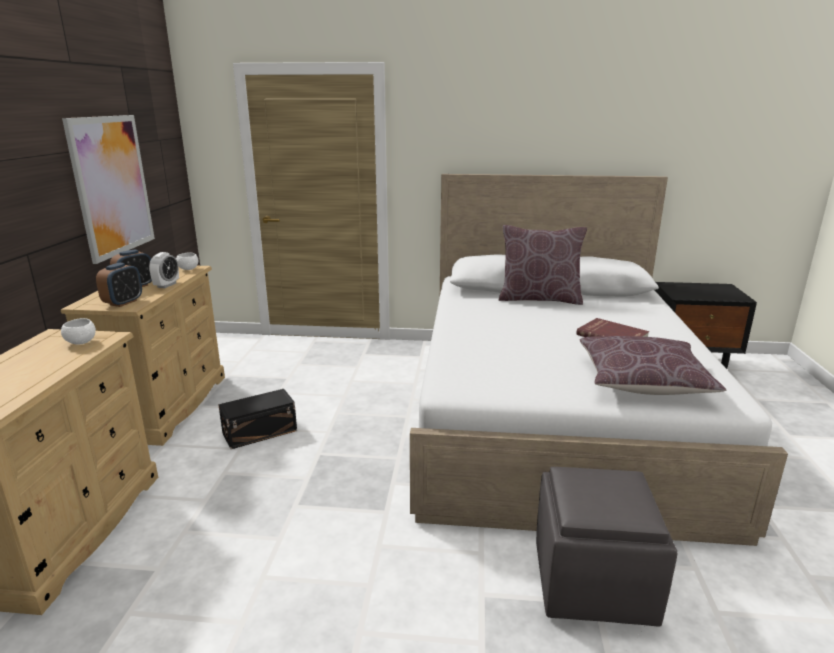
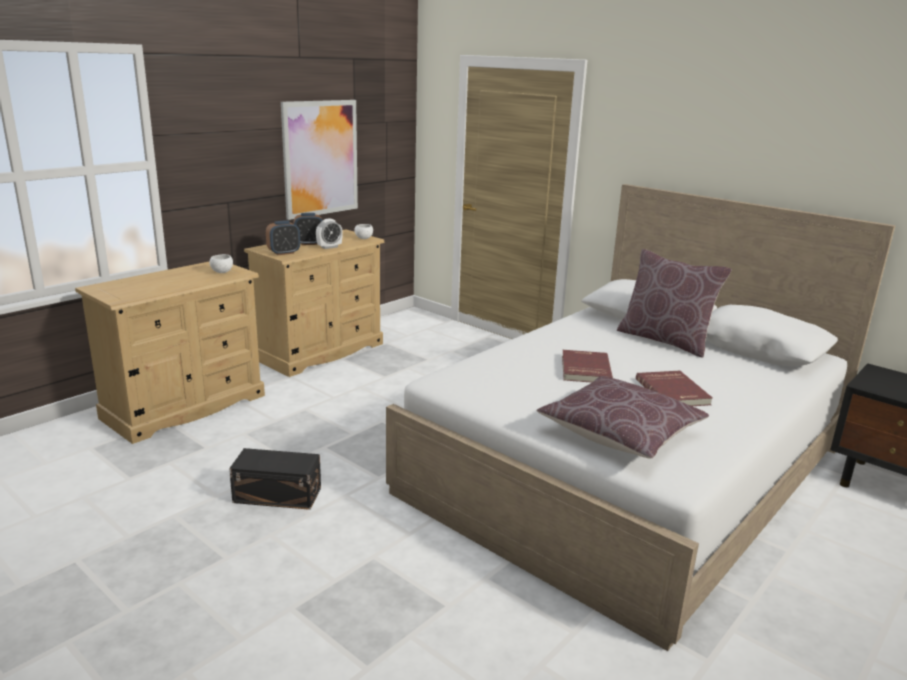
camera: 35 degrees right, 0 degrees up
(258, 432) = (359, 390): black storage box -> black storage box (276, 494)
(532, 338) = (584, 369): none -> red book
(593, 581) = (468, 593): grey ottoman -> none

